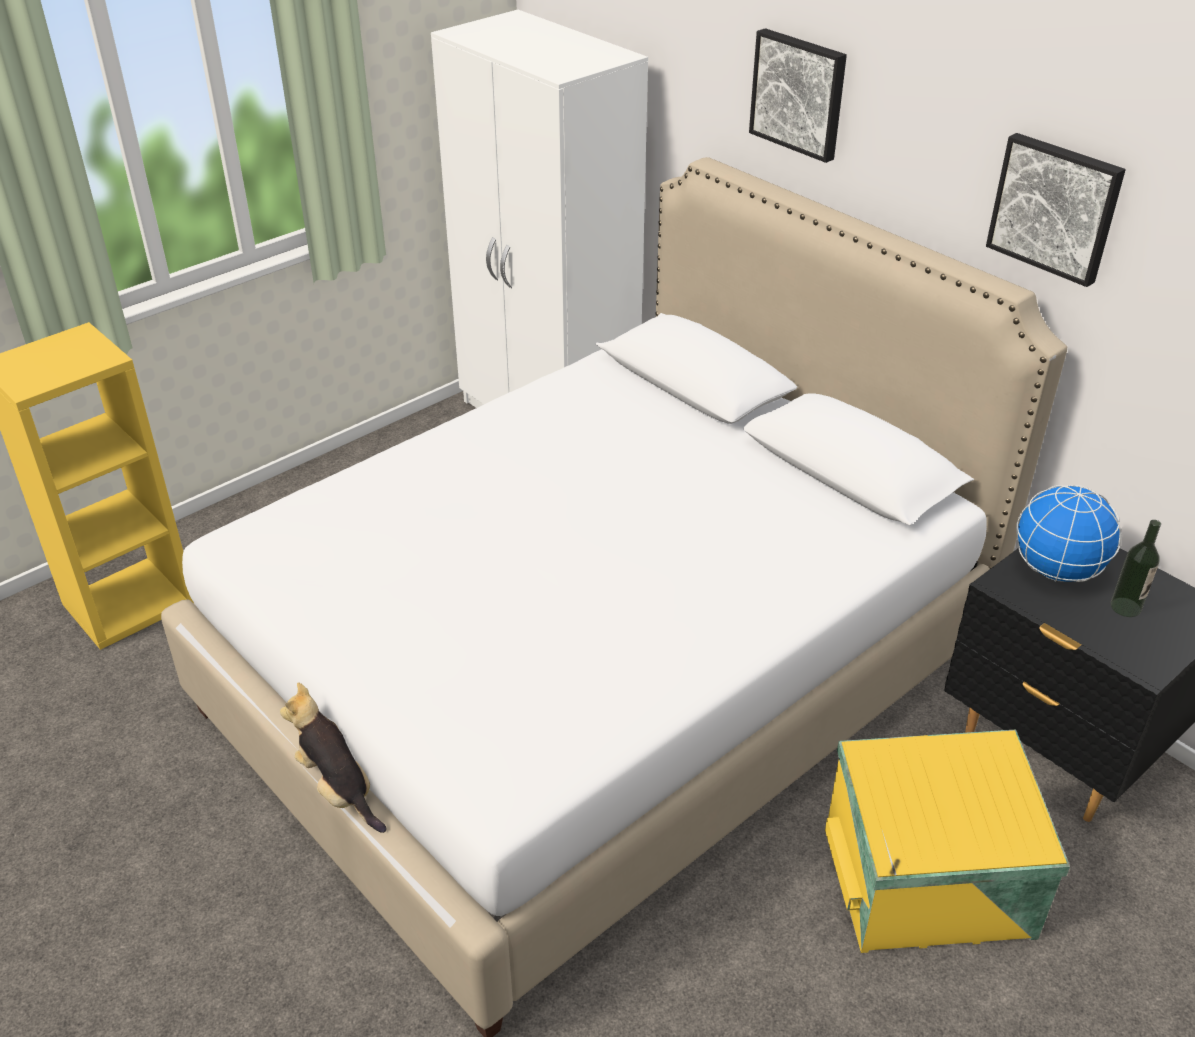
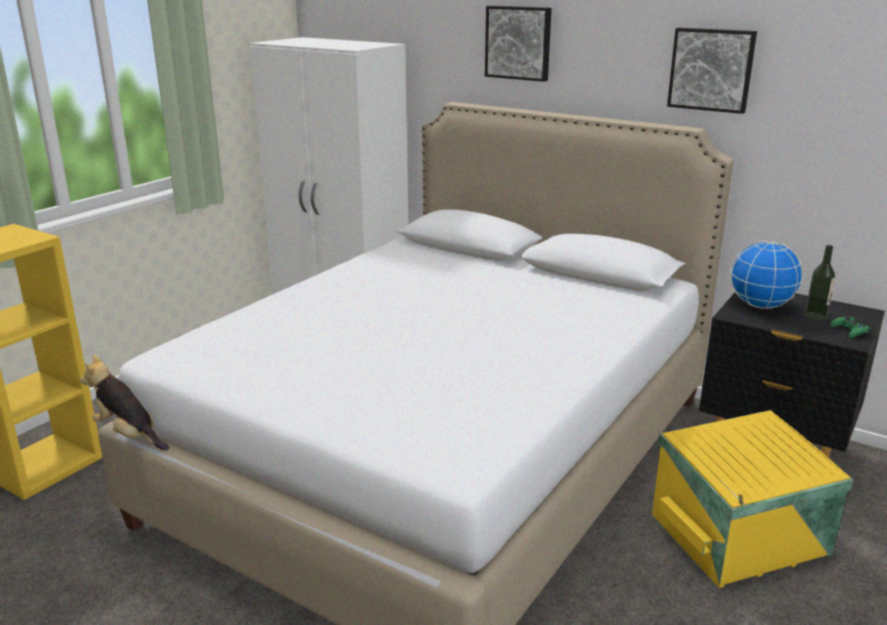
camera: 15 degrees left, 15 degrees down
(339, 788) = (300, 513): plush toy -> plush toy (129, 435)
(1158, 645) = (849, 330): none -> green game controller

